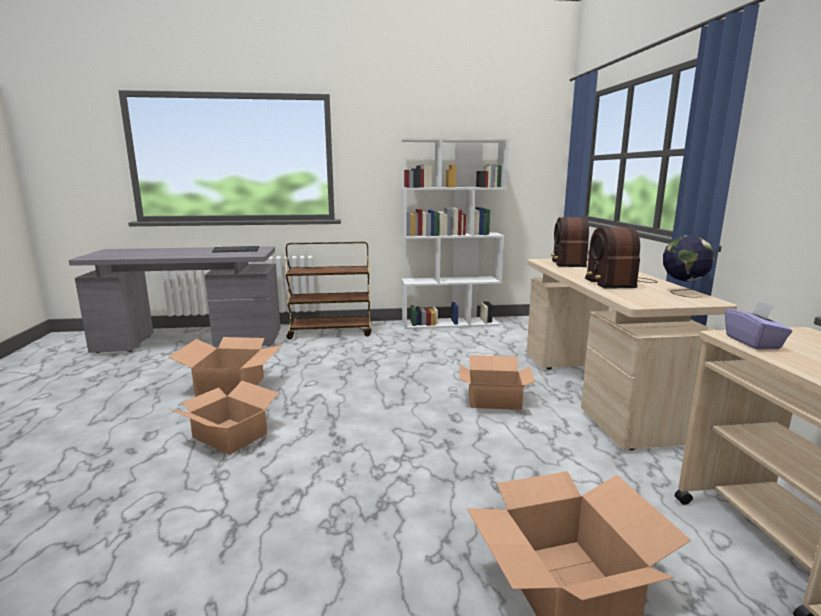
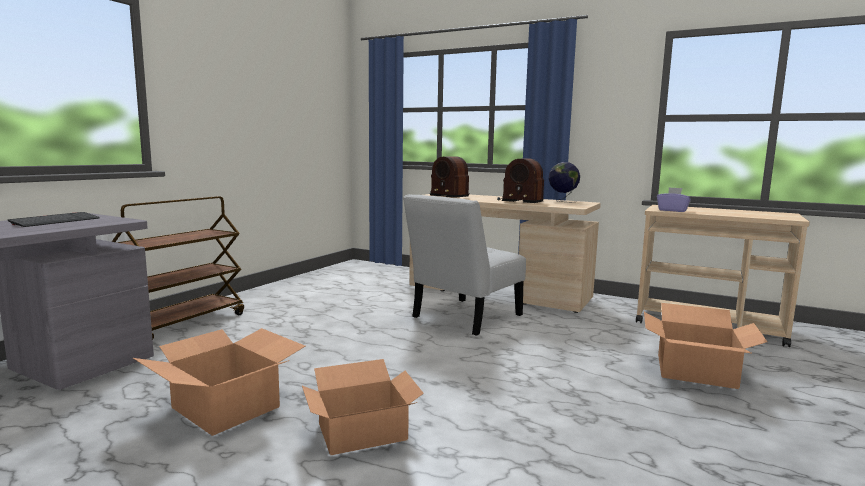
camera: 55 degrees left, 5 degrees down
(450, 323) = (290, 284): white bookcase -> none
(493, 399) = (463, 318): cardboard box -> white chair

